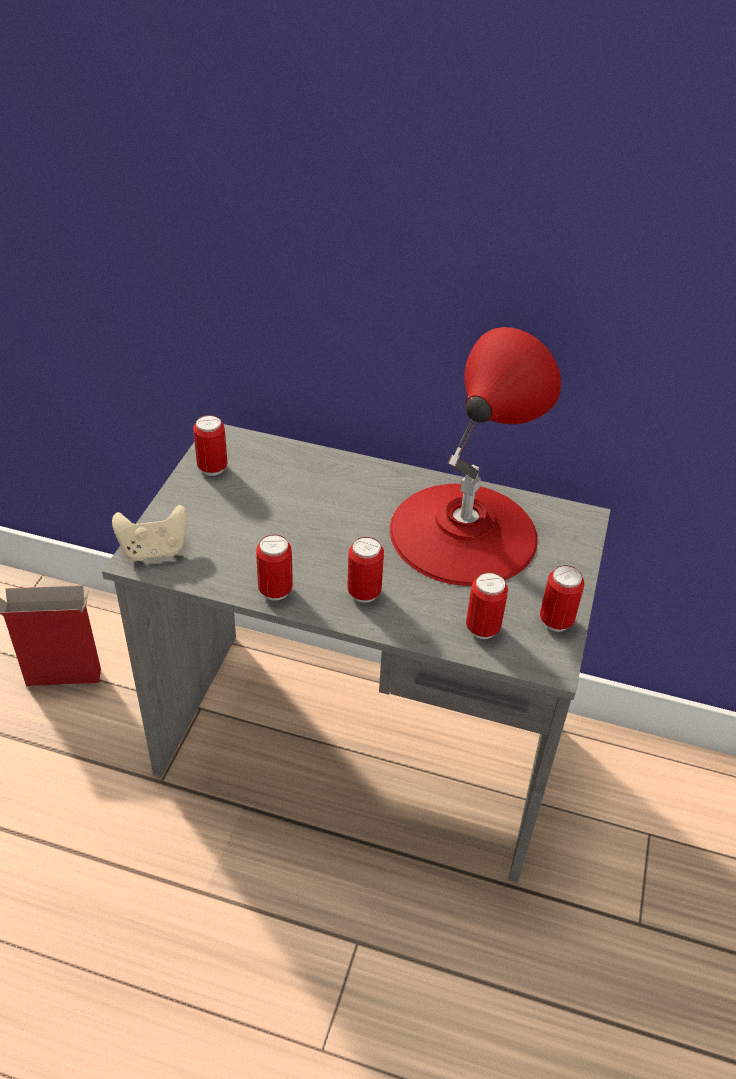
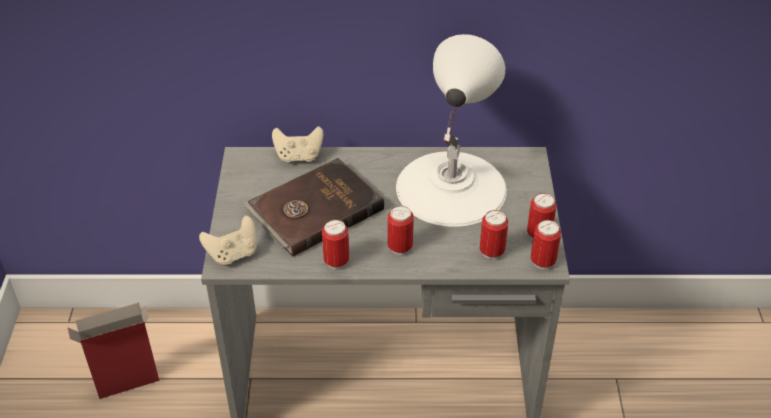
camera: 15 degrees left, 0 degrees up
(212, 468) = (246, 183): can -> can (543, 261)
(278, 519) = (314, 210): none -> brown book
(290, 451) = (298, 156): none -> beige game controller
(463, 532) = (450, 187): red table lamp -> white table lamp

